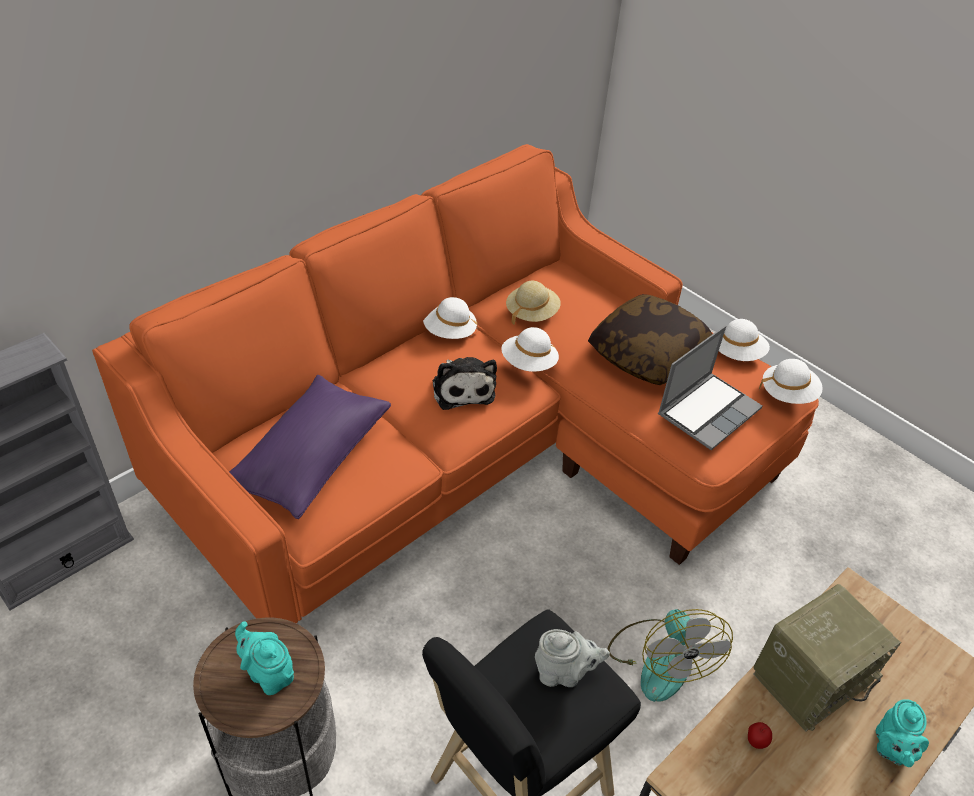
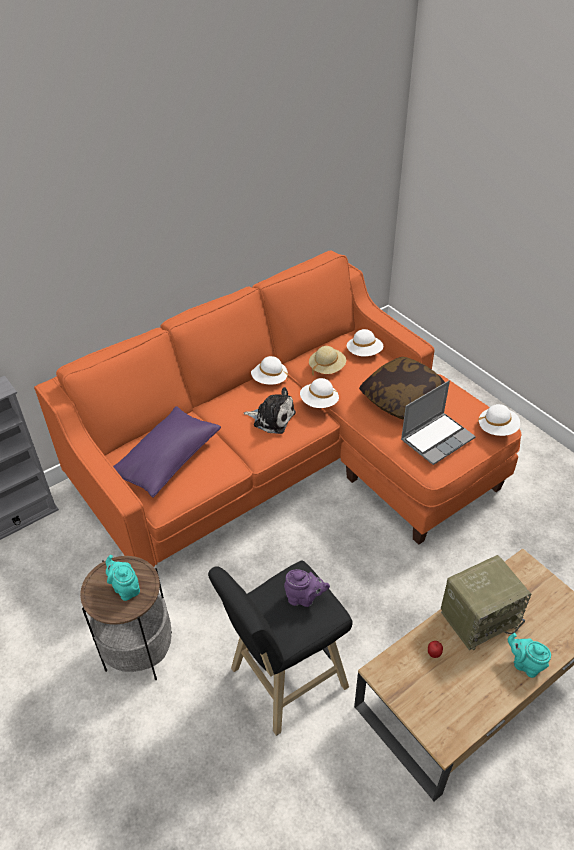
camera: 10 degrees right, 0 degrees up
(462, 388) = (272, 418): plush toy -> plush toy turned 60 degrees counterclockwise
(564, 673) = (304, 598): grey teapot -> purple teapot
(659, 659) = (394, 605): fan -> none
(737, 354) = (468, 400): white hat -> white hat (364, 353)
(891, 748) = (525, 664): turquoise teapot -> turquoise teapot turned 105 degrees clockwise

